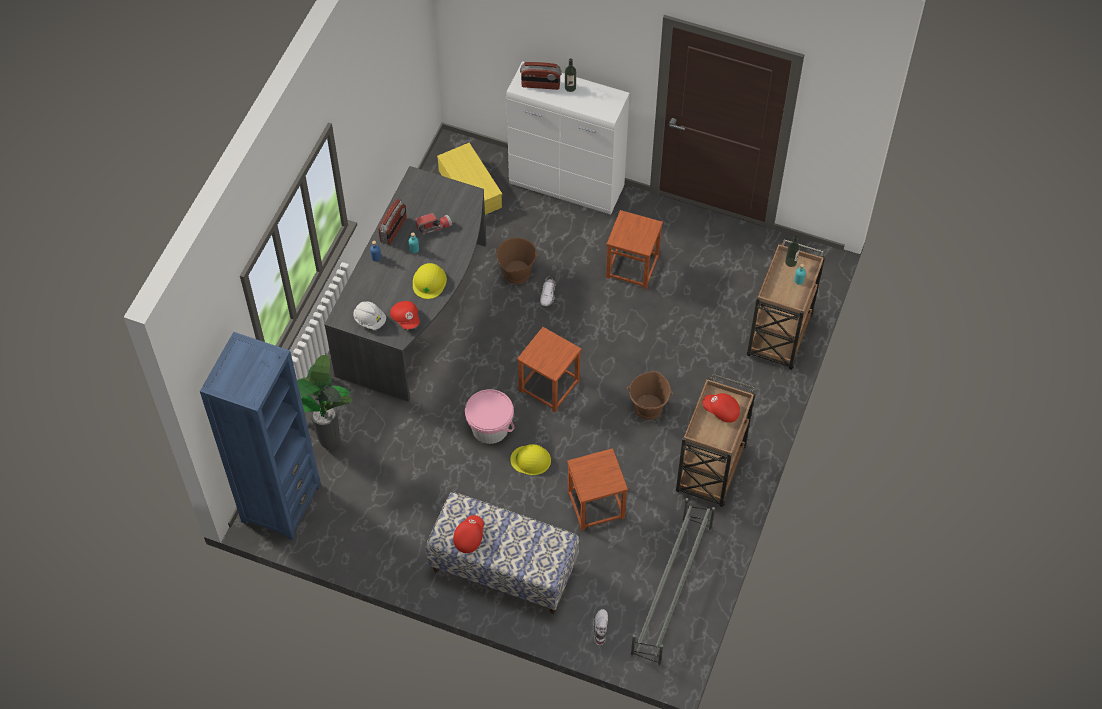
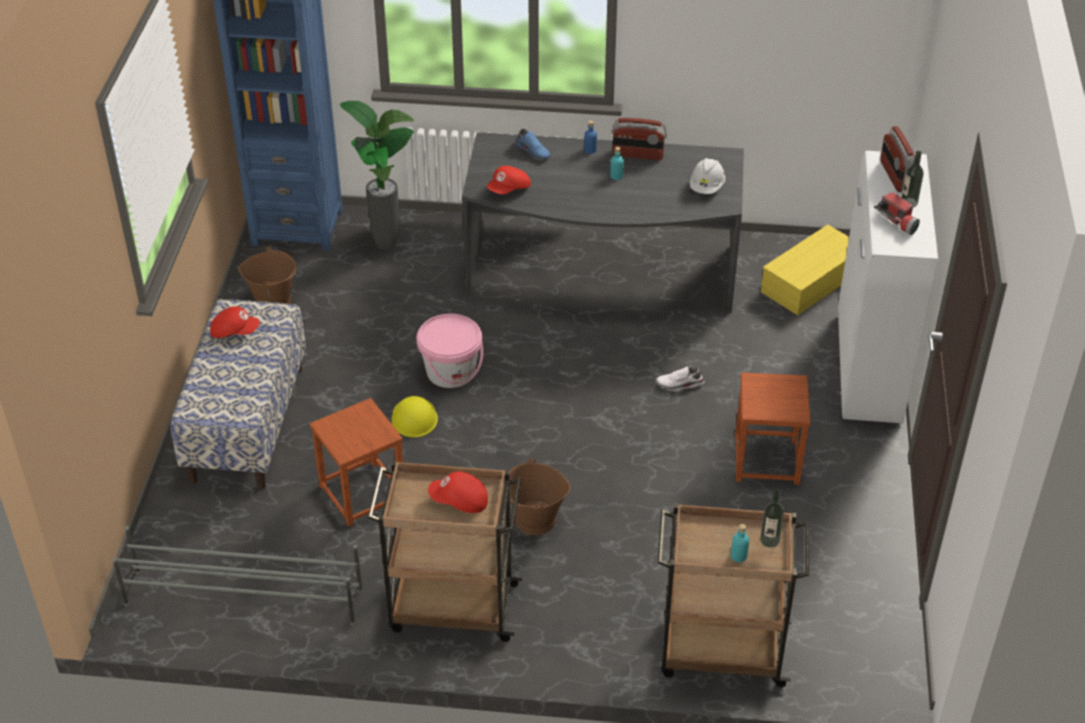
camera: 75 degrees right, 15 degrees down
(363, 292) = (534, 151): none -> blue shoe
(370, 320) = (495, 163): white hard hat -> white hard hat (706, 187)
(429, 281) = (573, 197): yellow hard hat -> none
(434, 226) = (659, 184): flashlight -> flashlight (898, 221)
(516, 272) = (700, 349): brown bucket -> brown bucket (273, 302)
(548, 386) = (534, 413): brown stool -> none
(600, 628) = (175, 532): white shoe -> none
(721, 411) = (459, 501): red cap -> red cap turned 90 degrees counterclockwise

